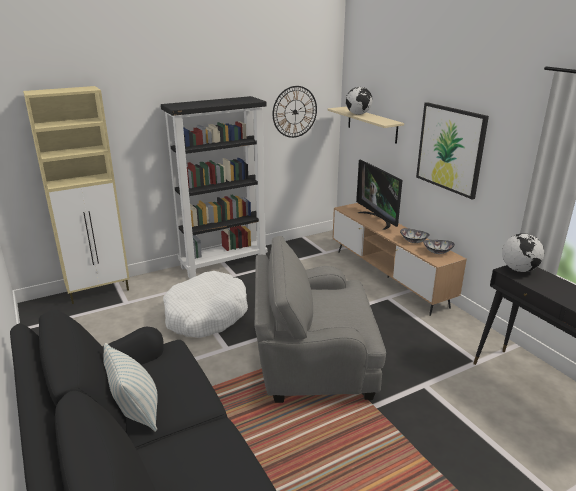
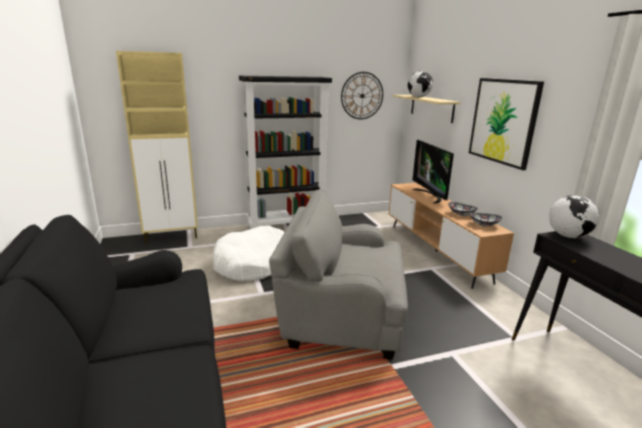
camera: 10 degrees right, 5 degrees down
(135, 411) = (119, 325): pillow -> none

